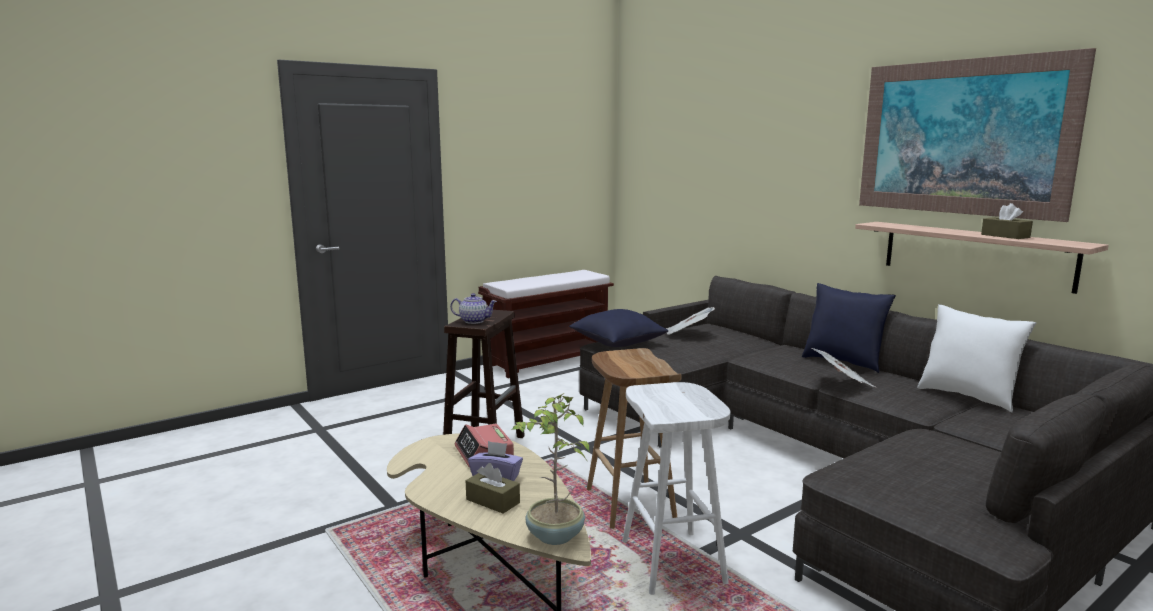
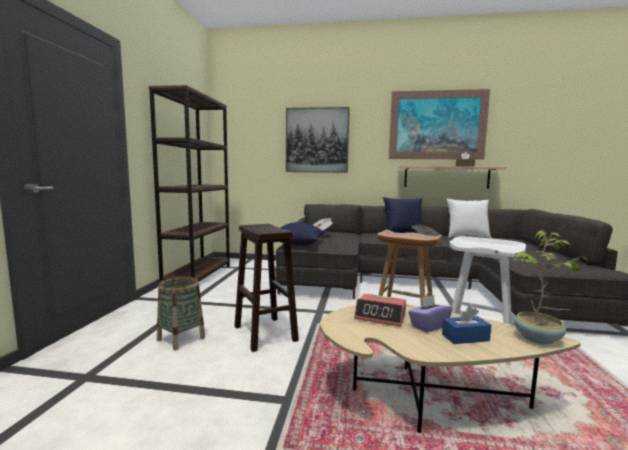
camera: 45 degrees left, 5 degrees down
(416, 424) = (181, 339): none -> basket
(474, 321) = (267, 229): teapot -> none
(493, 501) = (465, 337): brown tissue box -> blue tissue box
(548, 360) = (198, 275): brown bench -> brown bookcase
(747, 163) = (317, 140): none -> picture

